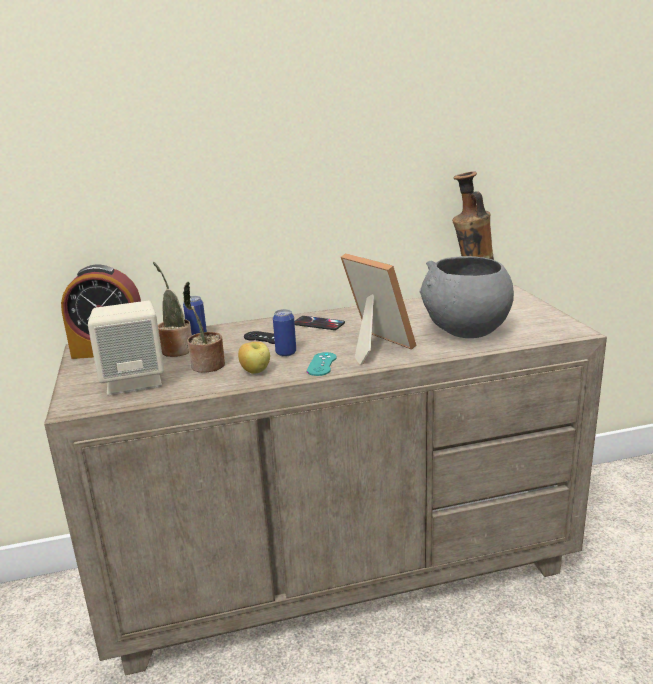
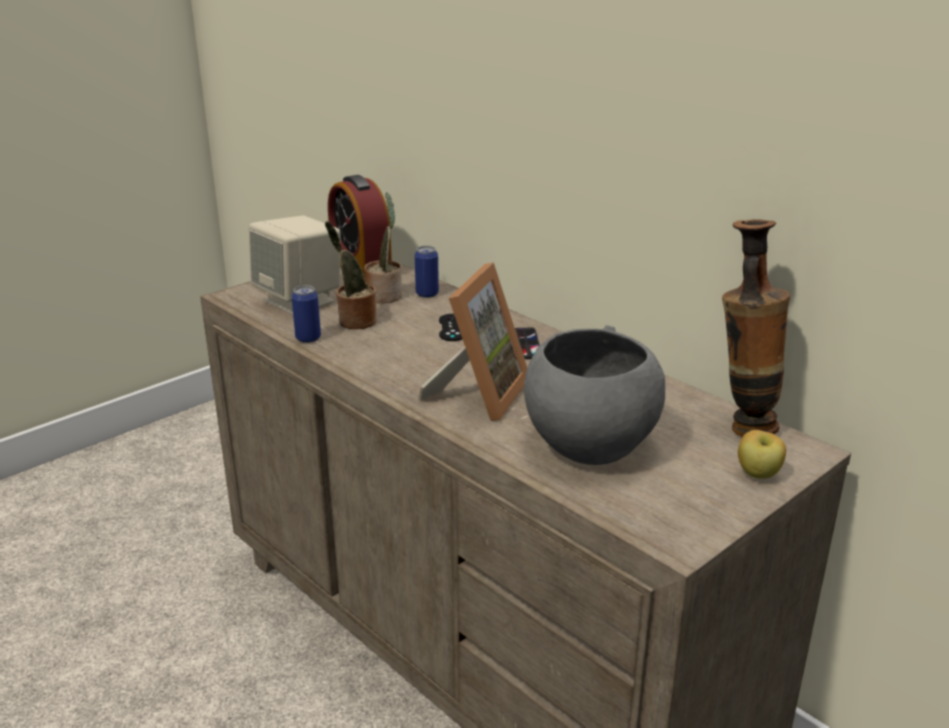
camera: 60 degrees right, 5 degrees up
(256, 372) = (358, 348): apple -> apple (758, 475)
(286, 353) = (419, 350): can -> can (308, 338)
(322, 364) = (402, 377): turquoise game controller -> none

